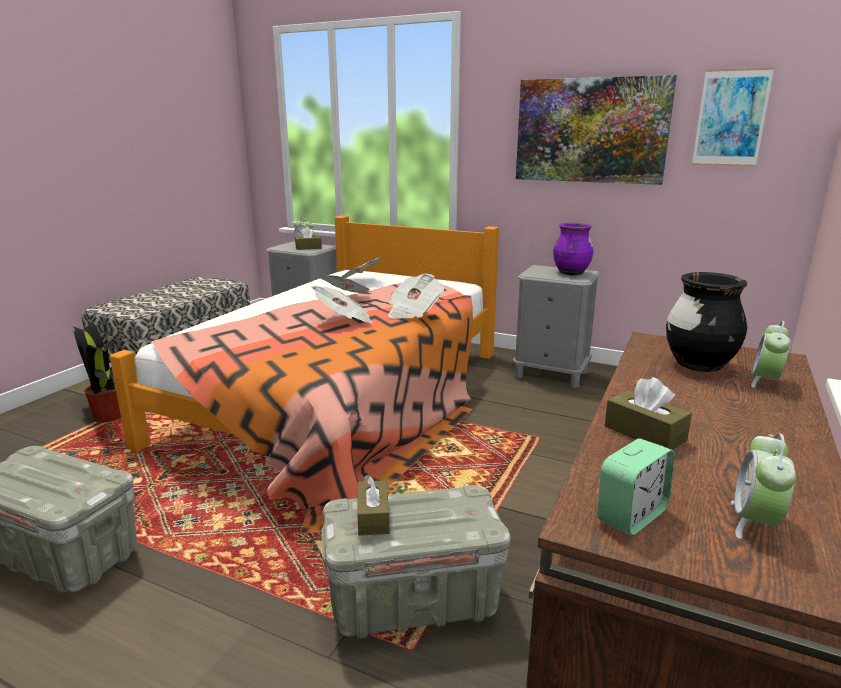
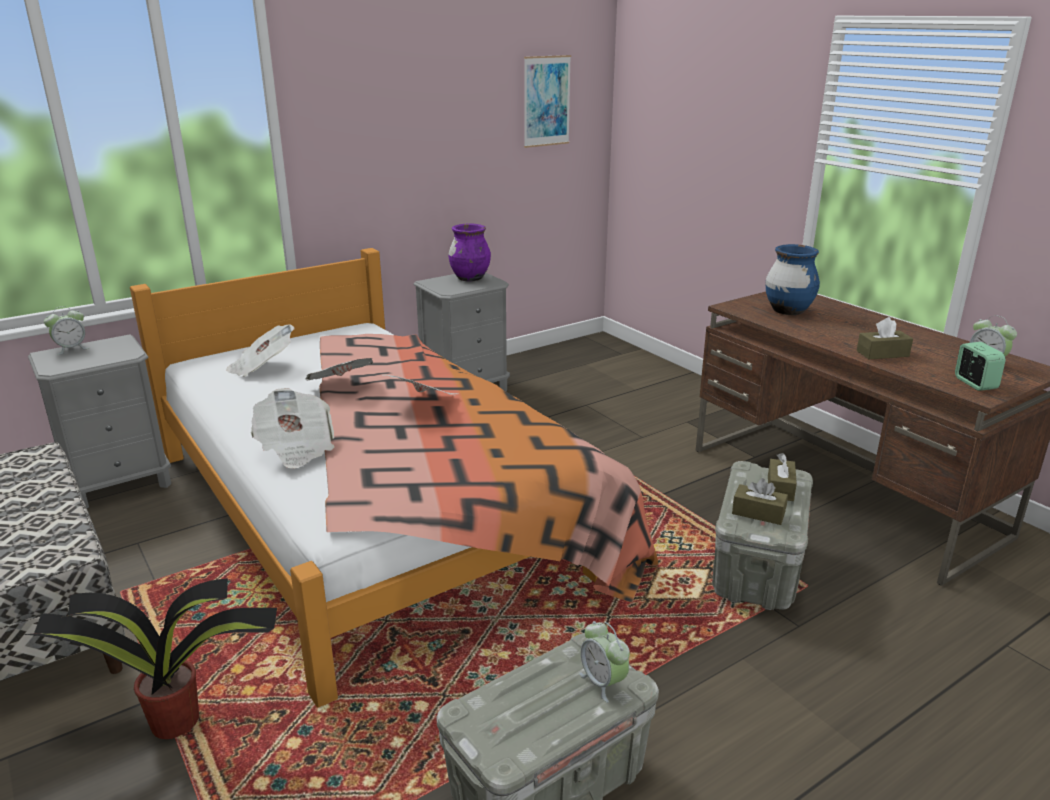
camera: 60 degrees left, 5 degrees up
(308, 248) = (104, 351): brown tissue box -> brown tissue box (780, 488)
(413, 312) = (444, 368): newspaper -> newspaper (296, 448)
(590, 131) = (435, 122): picture -> none
(698, 365) = (788, 311): black vase -> blue vase
(765, 381) = (824, 307): alarm clock -> alarm clock (603, 682)

